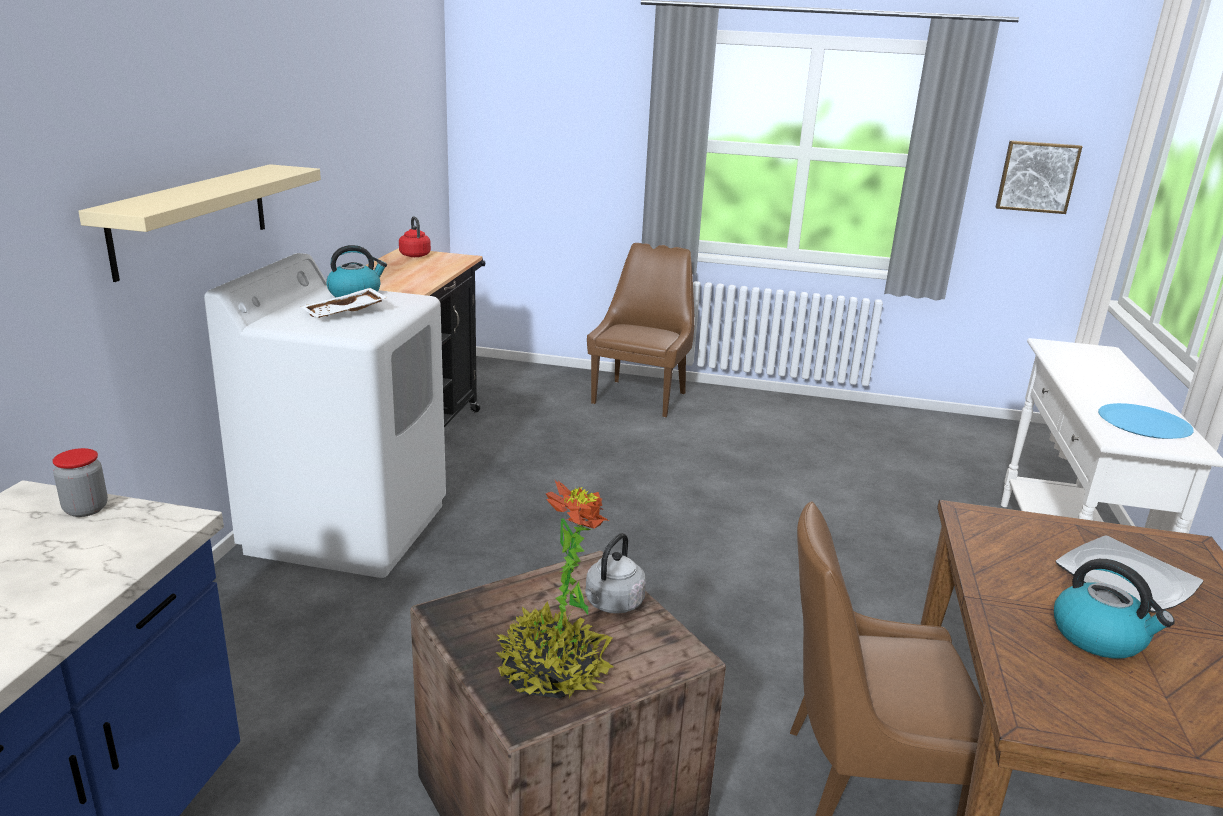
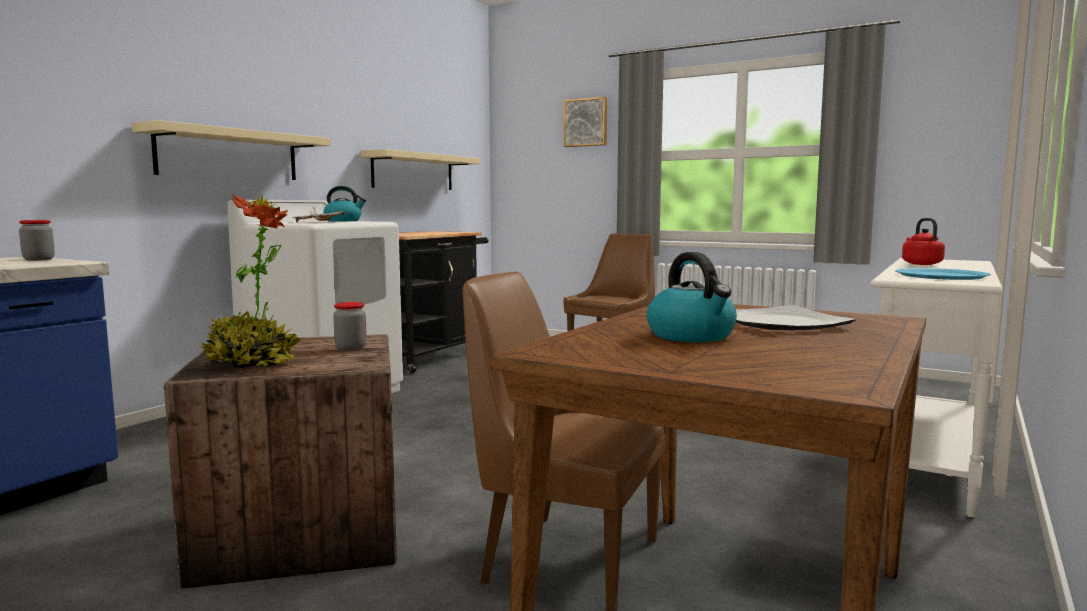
camera: 20 degrees right, 15 degrees down
(378, 169) = (413, 172): none -> beige shelf
(414, 255) = (435, 231): red kettle -> red kettle (920, 264)
(612, 604) = (351, 348): grey kettle -> jar
(1037, 176) = (944, 150): picture -> picture (586, 122)

